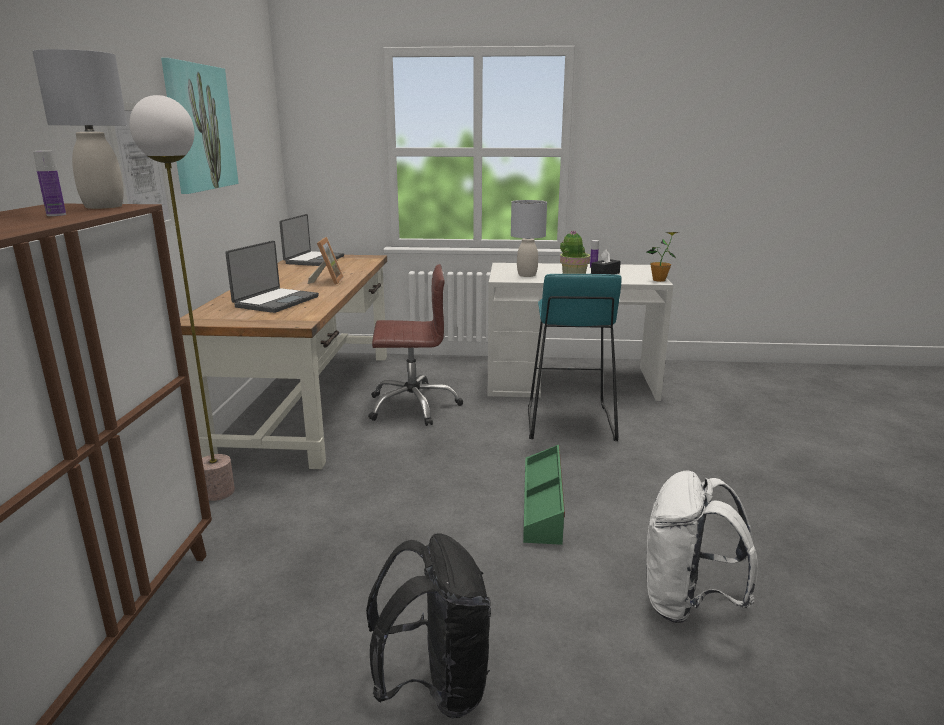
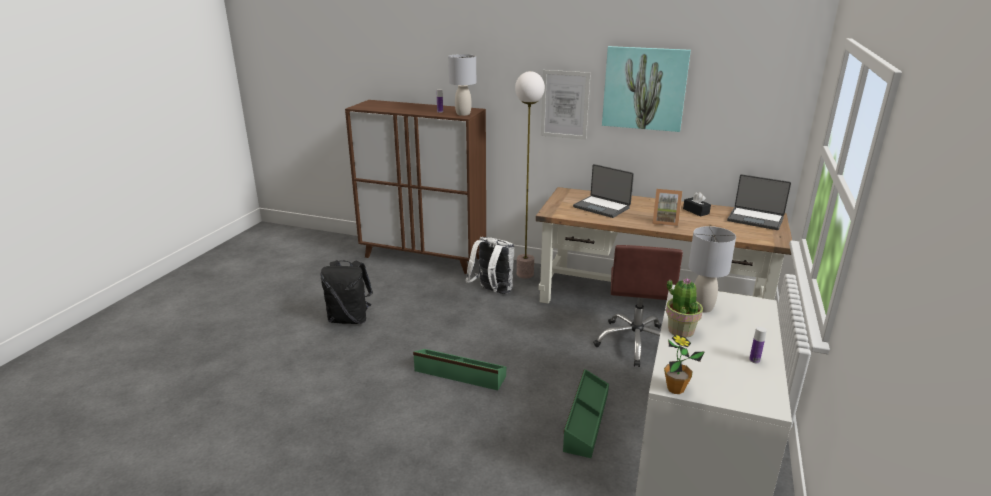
camera: 105 degrees right, 5 degrees up
(569, 422) = (585, 420): turquoise stool -> green storage box
(605, 274) = (711, 358): black tissue box -> black tissue box (696, 211)
(687, 603) = (337, 400): white backpack -> white backpack (492, 292)

